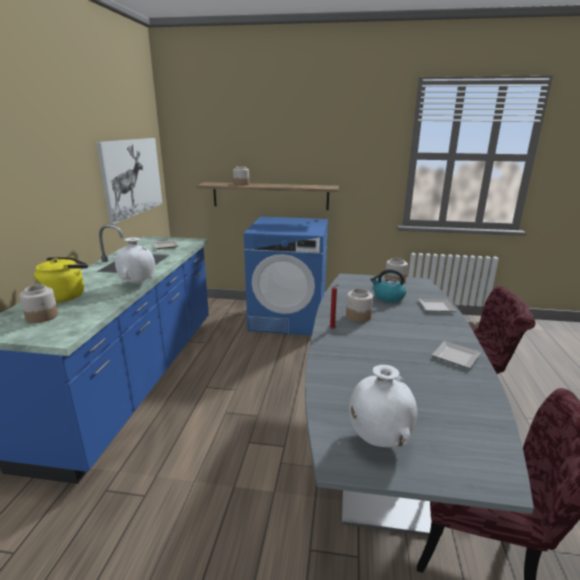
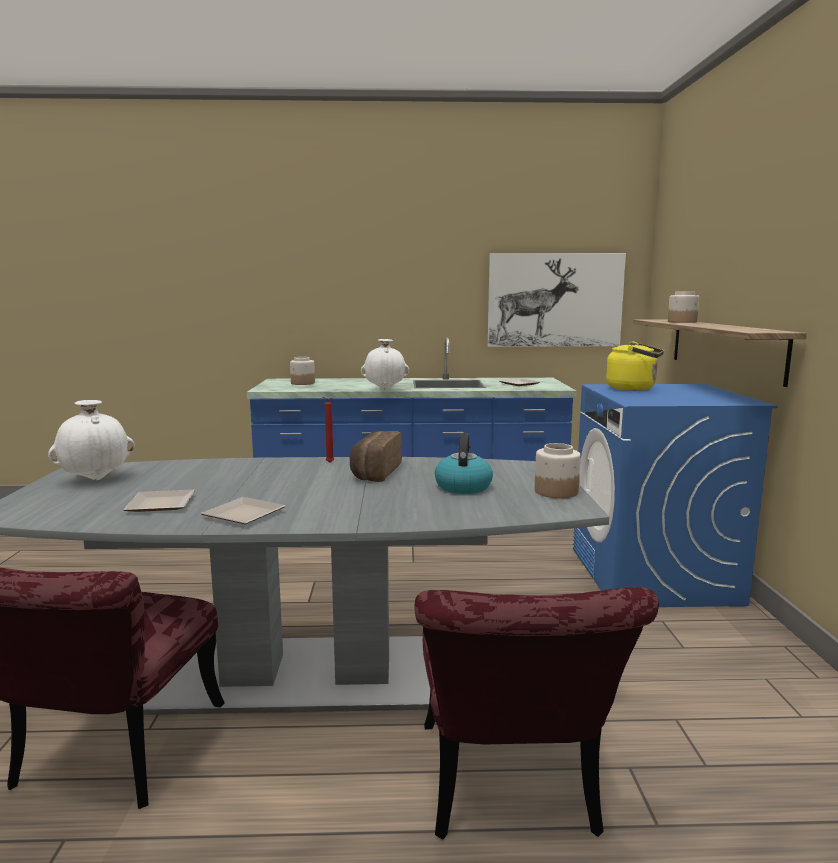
camera: 80 degrees right, 10 degrees down
(66, 296) = (347, 382): yellow kettle -> yellow kettle (634, 388)
(358, 316) = (374, 472): jar -> bread
(436, 306) = (438, 514): plate -> plate (162, 505)

